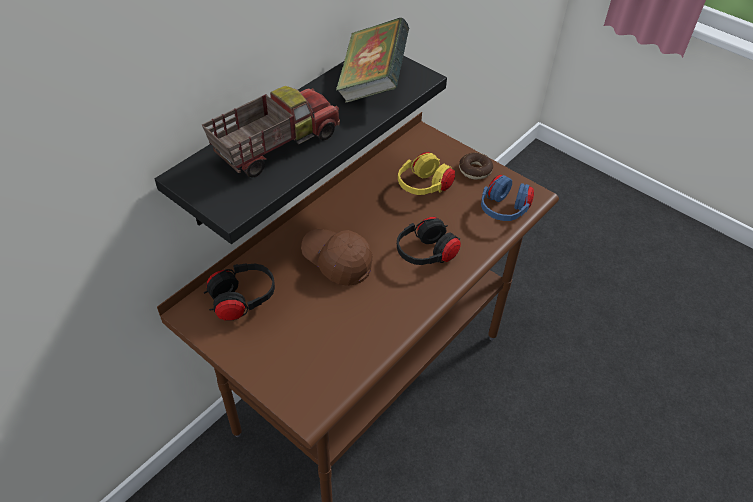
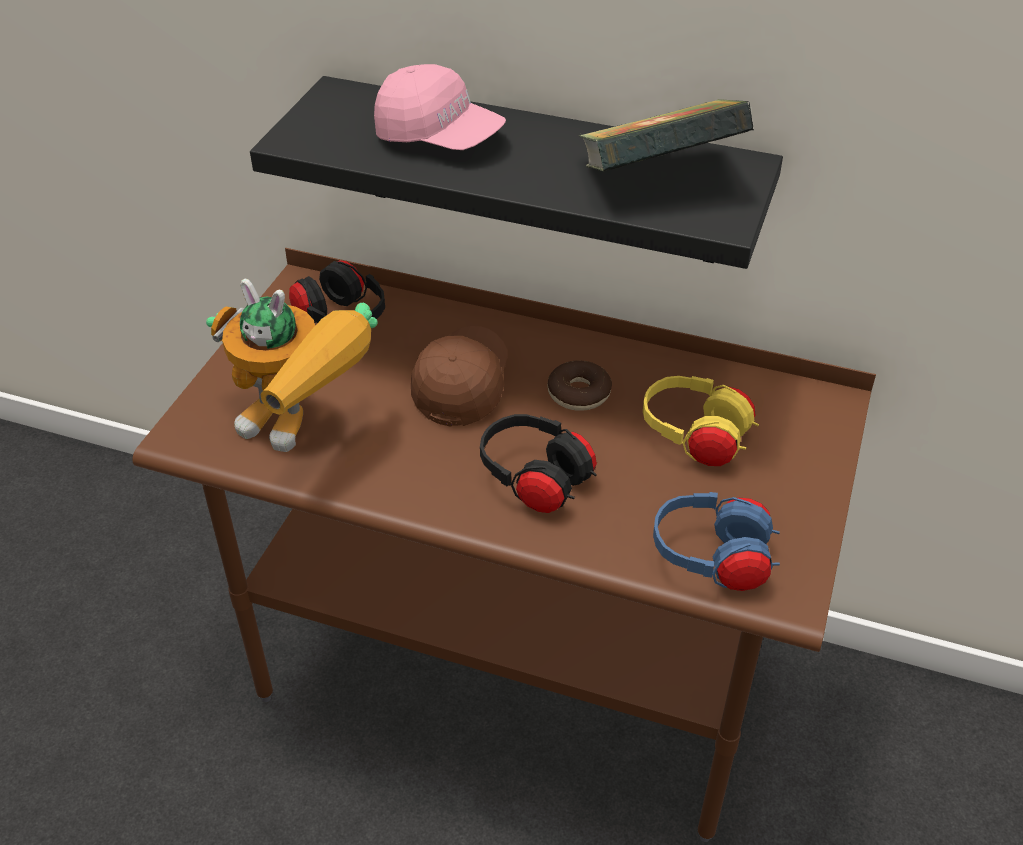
camera: 70 degrees right, 5 degrees down
(275, 146) = (439, 137): toy truck -> pink cap
(336, 344) = (304, 430): none -> toy robot
(475, 170) = (793, 495): donut -> donut (579, 394)

